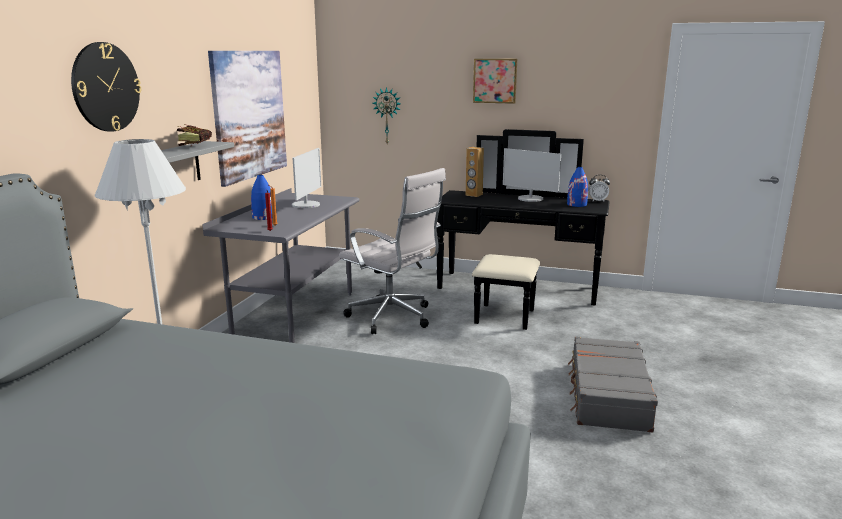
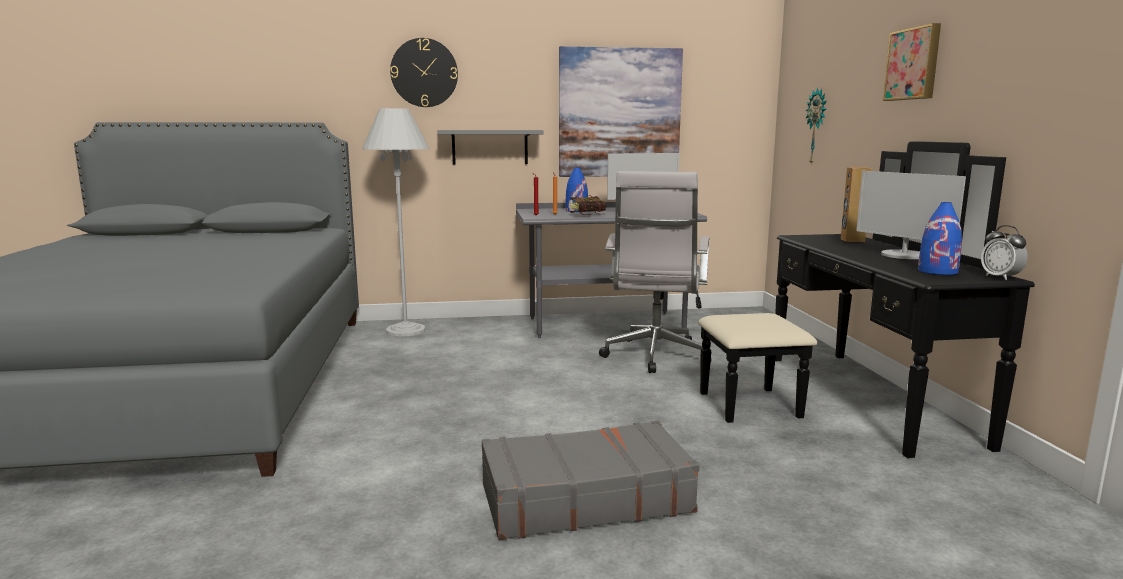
camera: 65 degrees right, 5 degrees down
(197, 146) = (506, 129): book -> book (591, 215)
(530, 199) = (904, 255): monitor -> monitor turned 45 degrees counterclockwise

